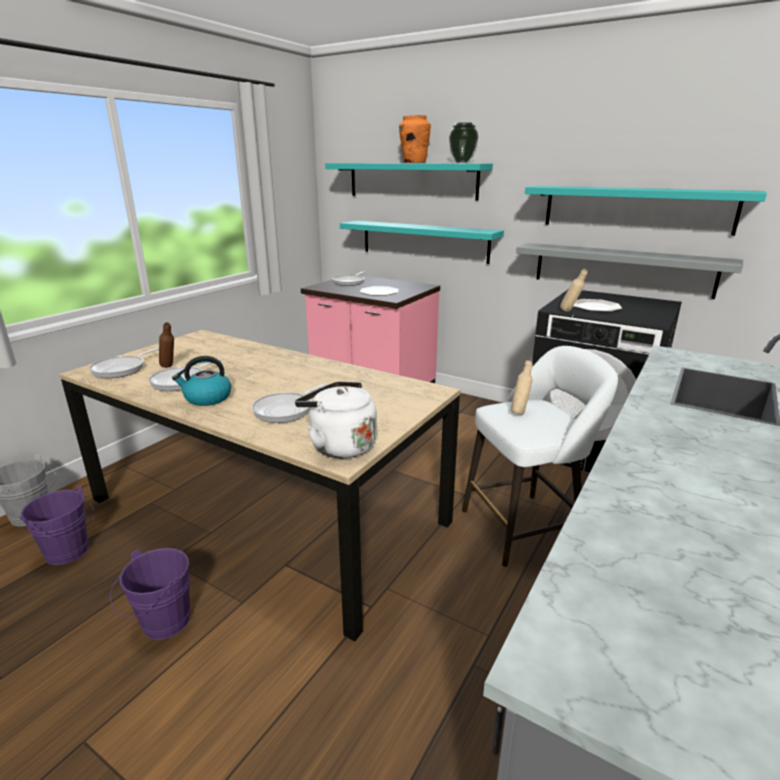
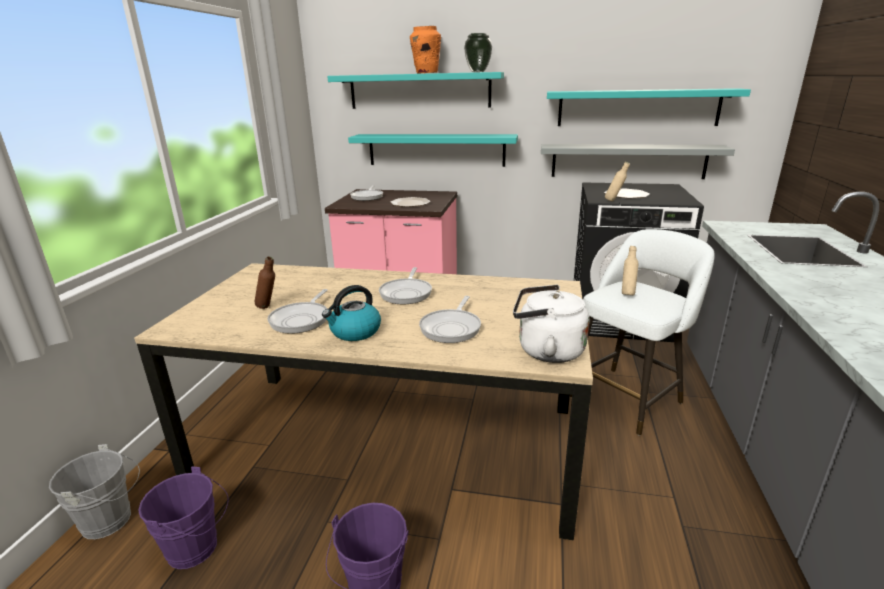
camera: 20 degrees left, 0 degrees up
(121, 369) = (211, 319): frying pan -> frying pan (406, 293)

